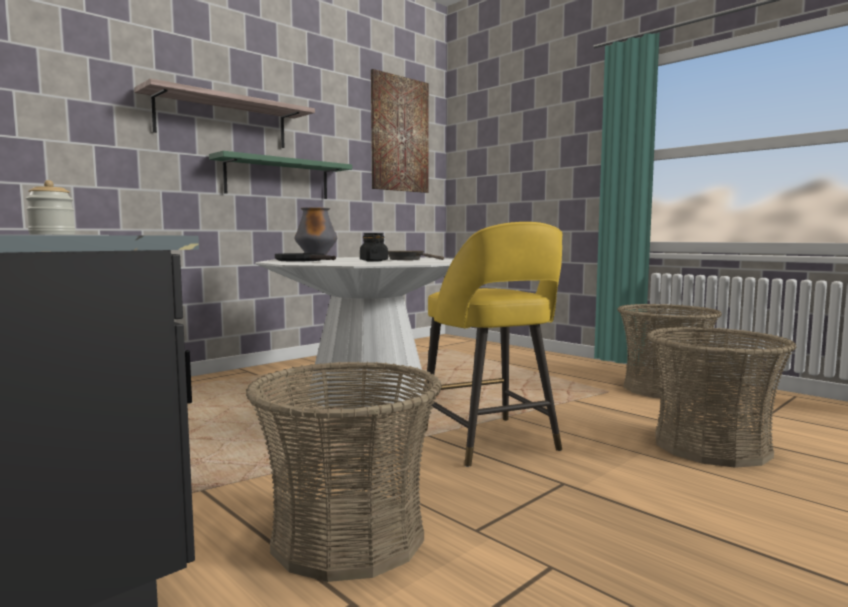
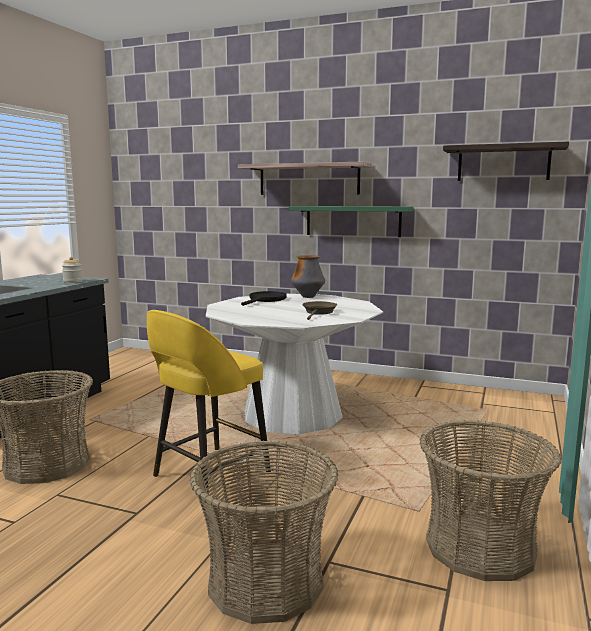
camera: 65 degrees right, 5 degrees up
(373, 261) = (281, 310): black jar -> none
(399, 134) = (503, 163): picture -> shelf

